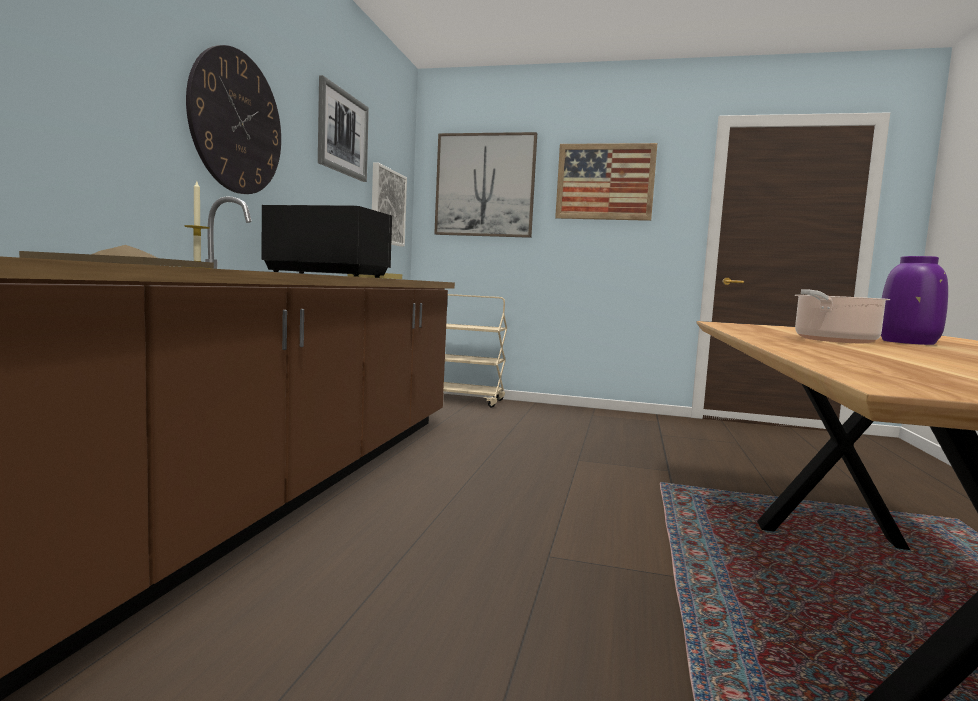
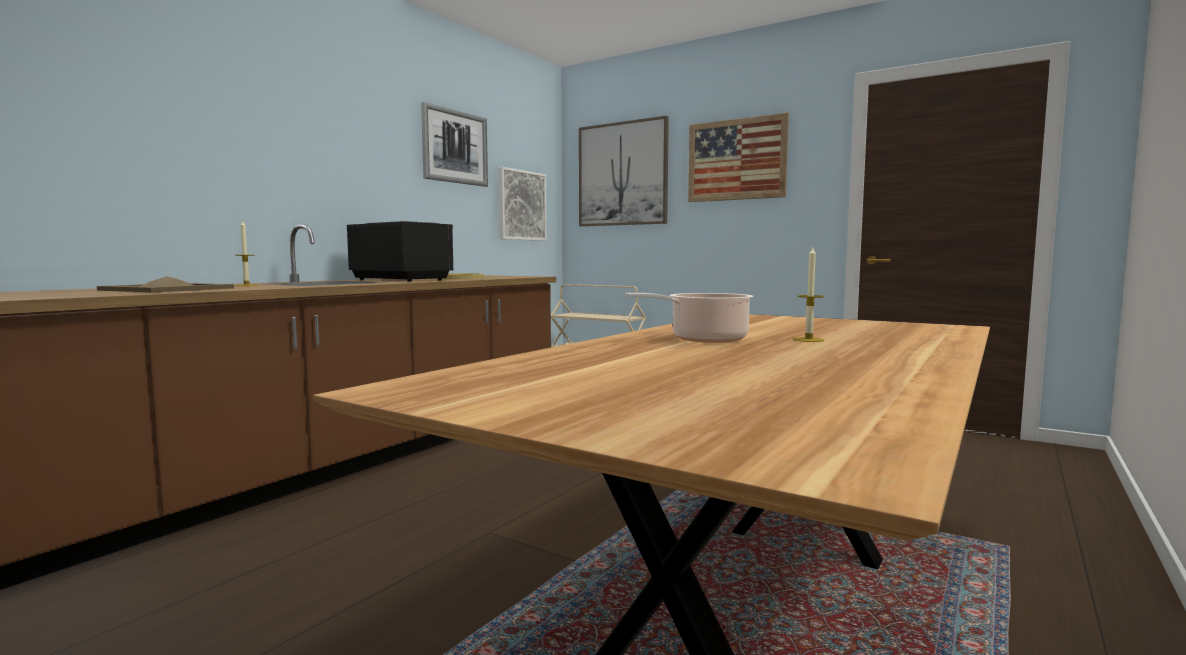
camera: 20 degrees right, 0 degrees up
(237, 122) = (326, 160): wall clock -> none
(907, 342) = (808, 340): purple vase -> candle

